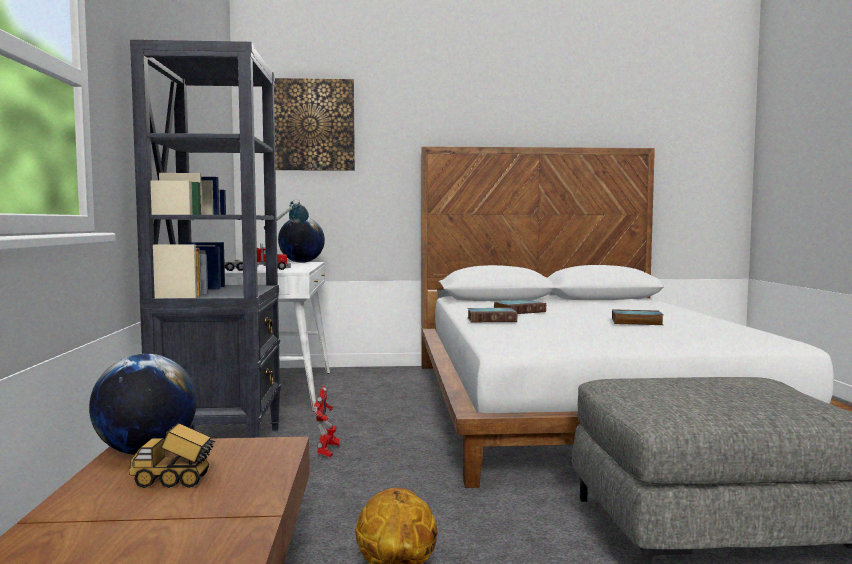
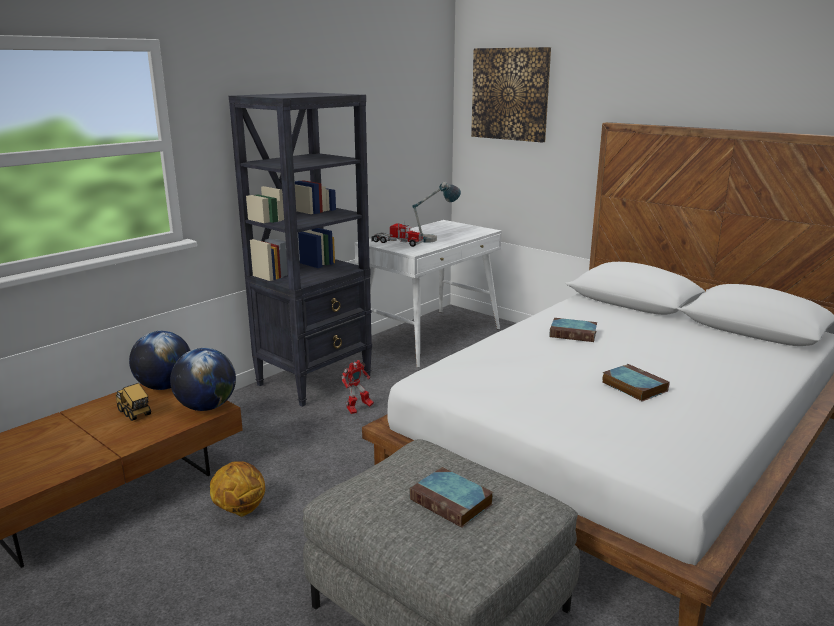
camera: 45 degrees right, 15 degrees up
(301, 262) = (476, 230): globe -> globe (206, 407)
(492, 319) = (513, 340): book -> book (452, 502)

